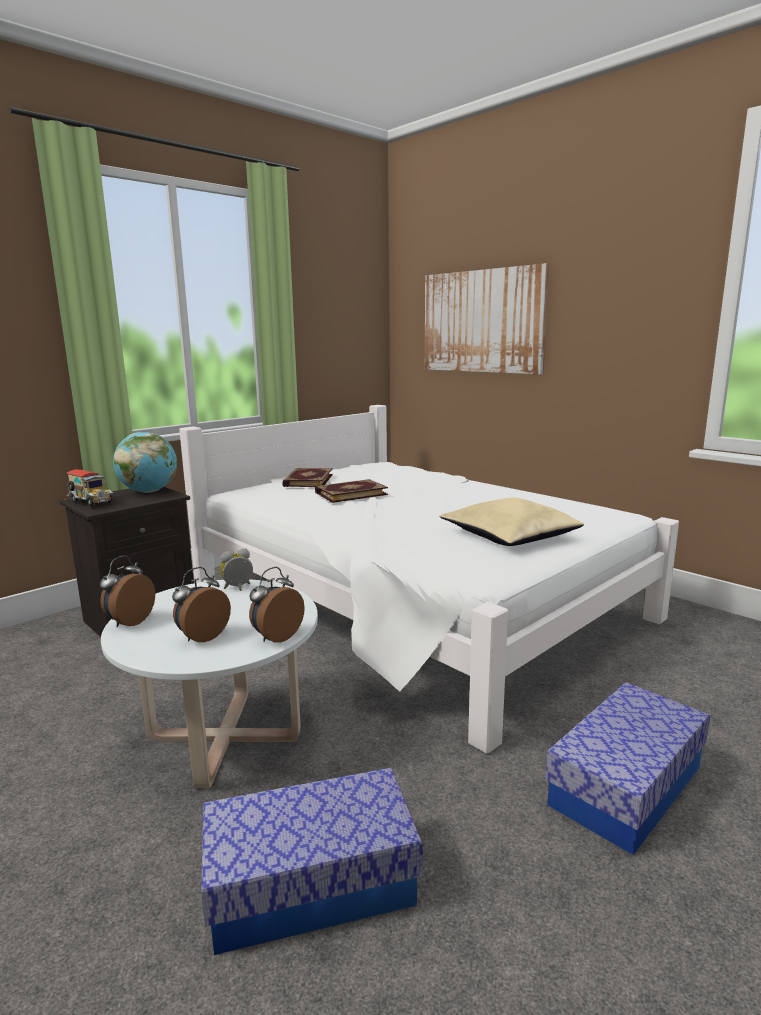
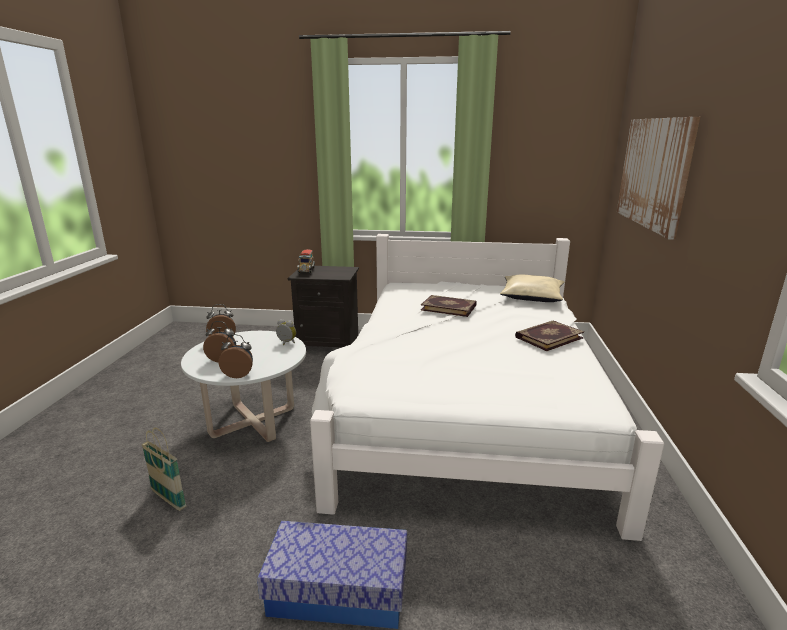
camera: 50 degrees right, 5 degrees up
(149, 491) = (342, 271): globe -> none
(307, 480) = (453, 289): book -> book (548, 337)
(311, 884) = (168, 499): storage box -> basket
(509, 535) = (453, 379): beige pillow -> beige pillow (531, 296)

